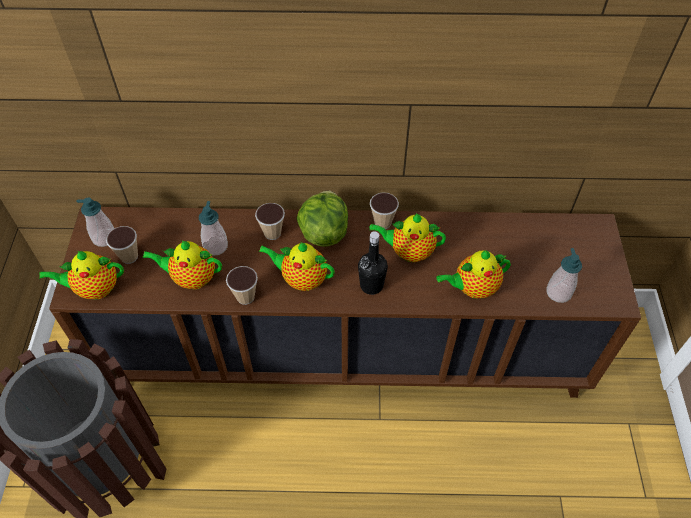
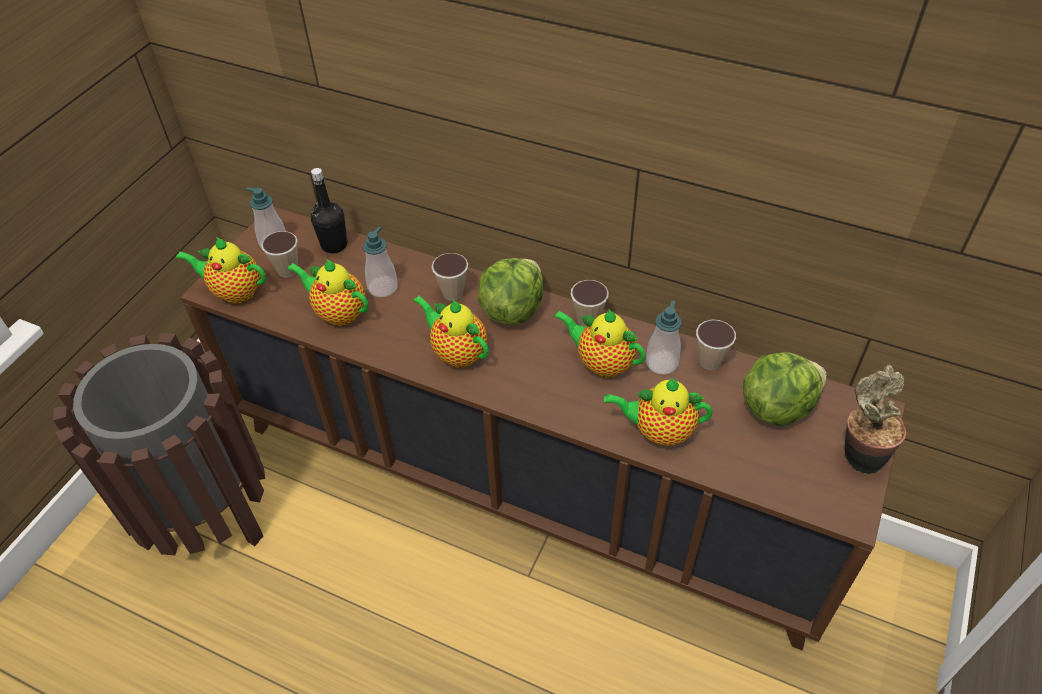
camera: 25 degrees right, 5 degrees down
(245, 297) = (384, 351): cup -> cup (710, 361)
(371, 285) = (534, 386): black bottle -> black bottle (334, 245)
(538, 244) = (776, 406): none -> lettuce
(558, 292) = (771, 474): soap dispenser -> soap dispenser (661, 363)
(604, 259) = (859, 455): none -> potted plant

